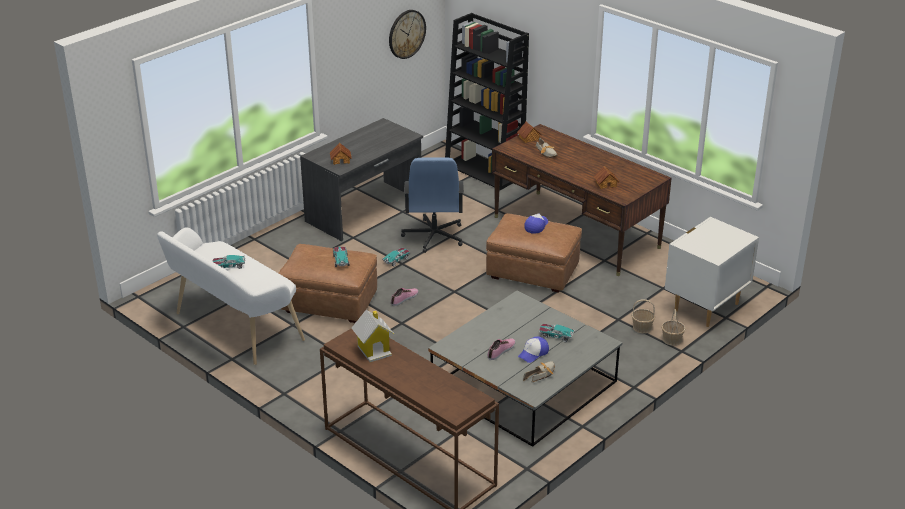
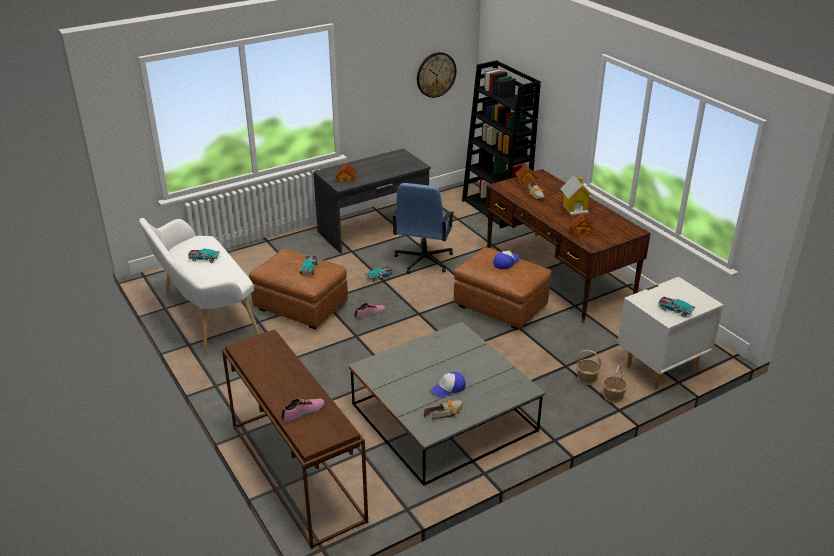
camera: 15 degrees right, 0 degrees up
(374, 350) = (269, 359): toy house -> toy house (575, 208)
(501, 351) = (418, 380): shoe -> shoe (303, 412)
(555, 335) = (479, 373): toy car -> toy car (675, 310)

